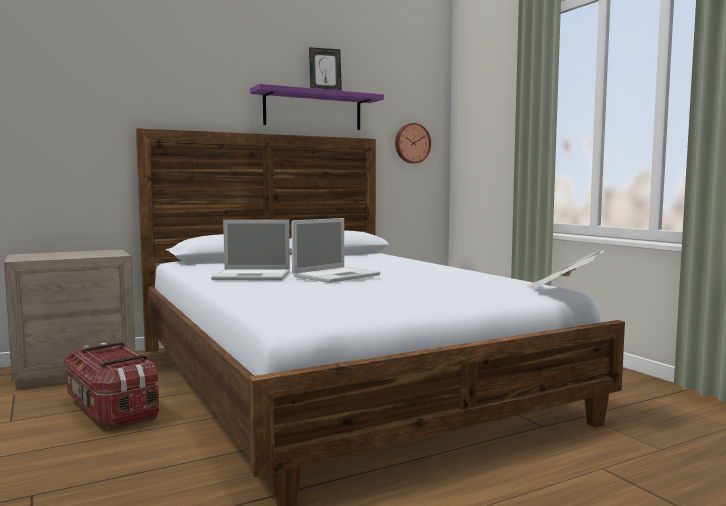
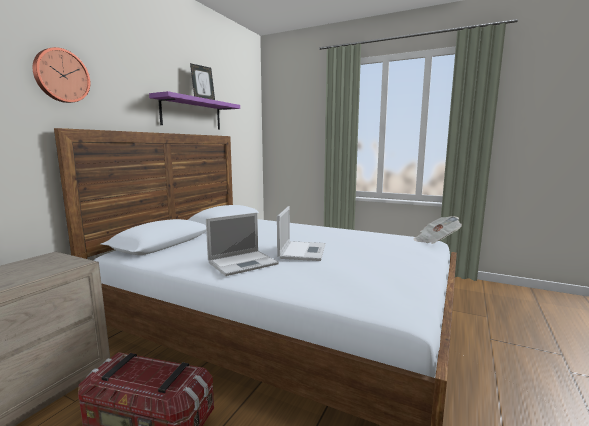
camera: 35 degrees left, 5 degrees up
(412, 143) = (245, 138): wall clock -> wall clock (61, 76)

